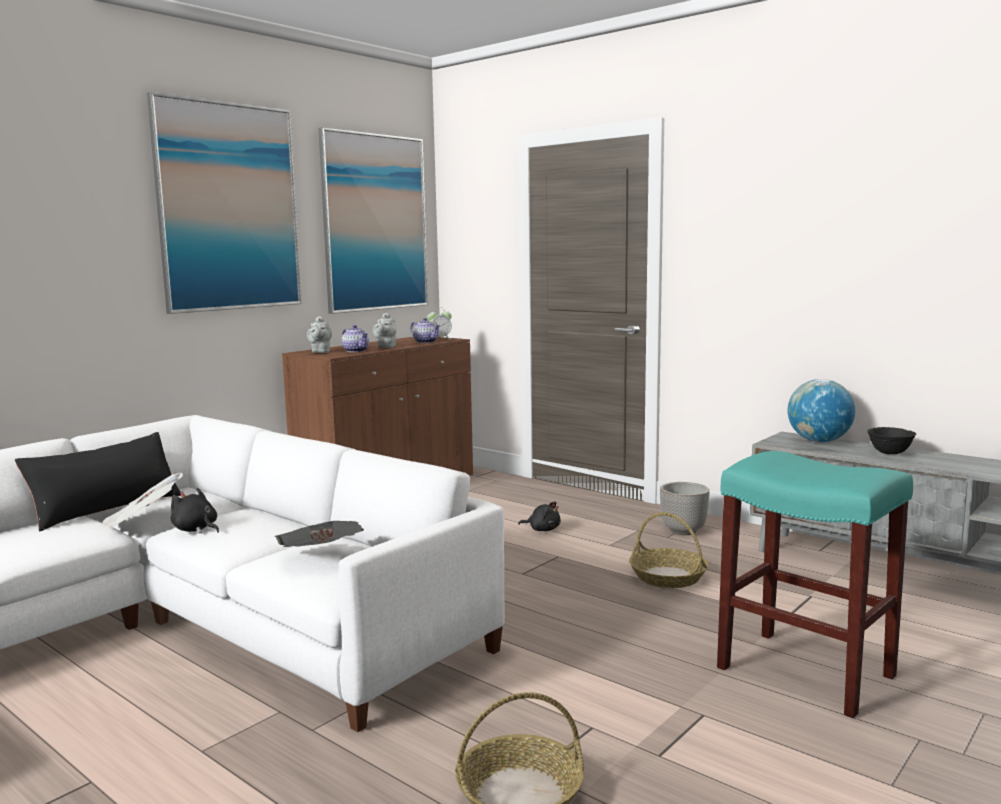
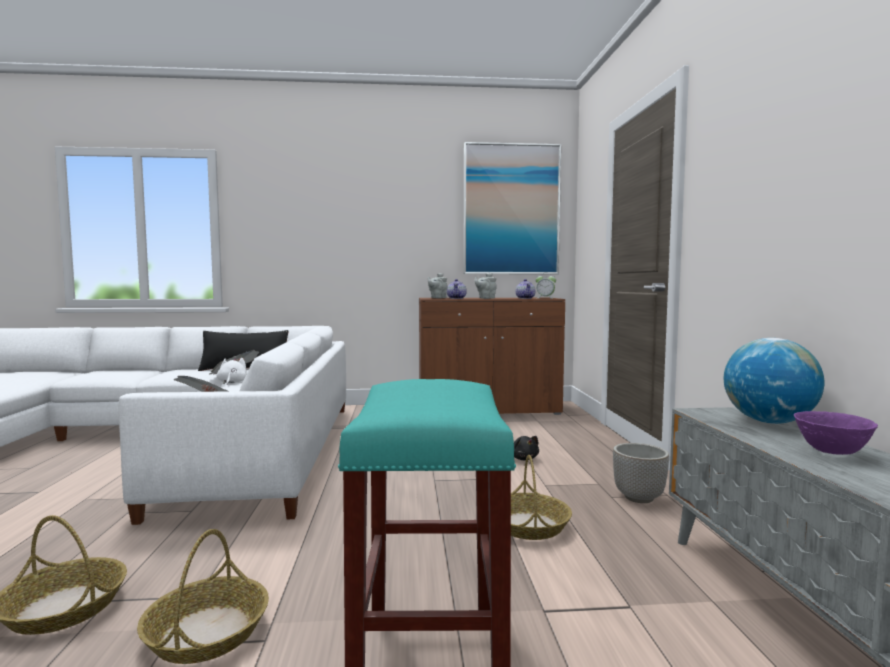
camera: 45 degrees right, 5 degrees down
(196, 530) = (231, 383): black plush toy -> white plush toy
(229, 207) = (388, 199): picture -> none
(662, 734) = (207, 633): none -> basket
(889, 453) = (831, 452): black bowl -> purple bowl

